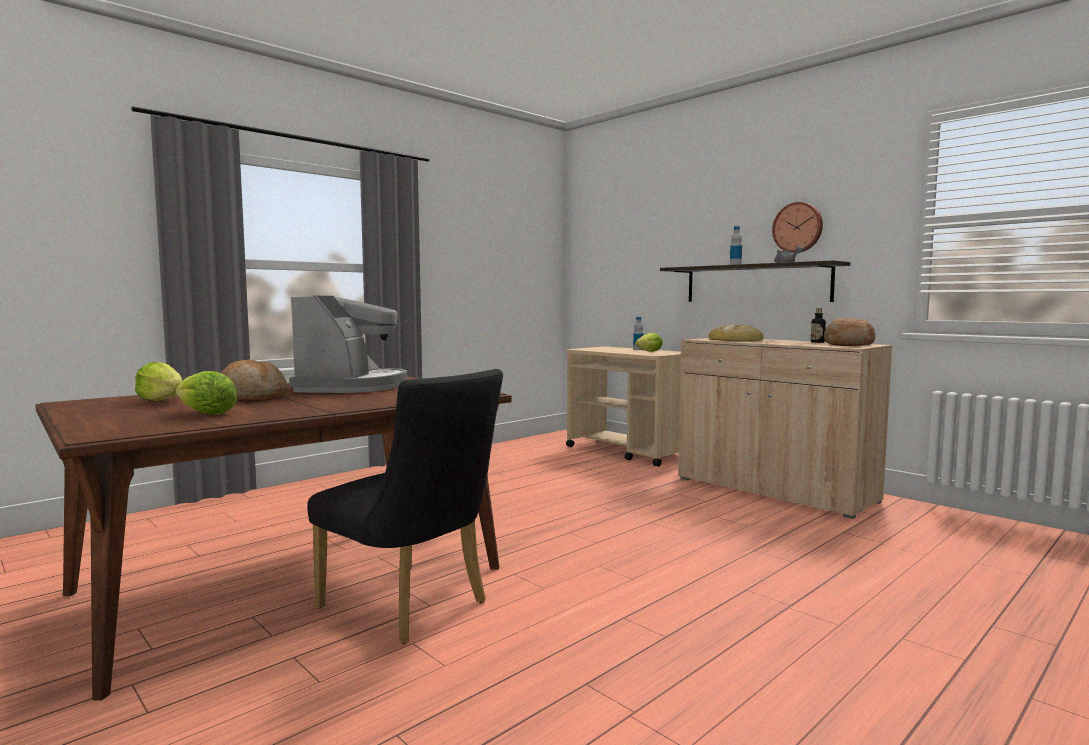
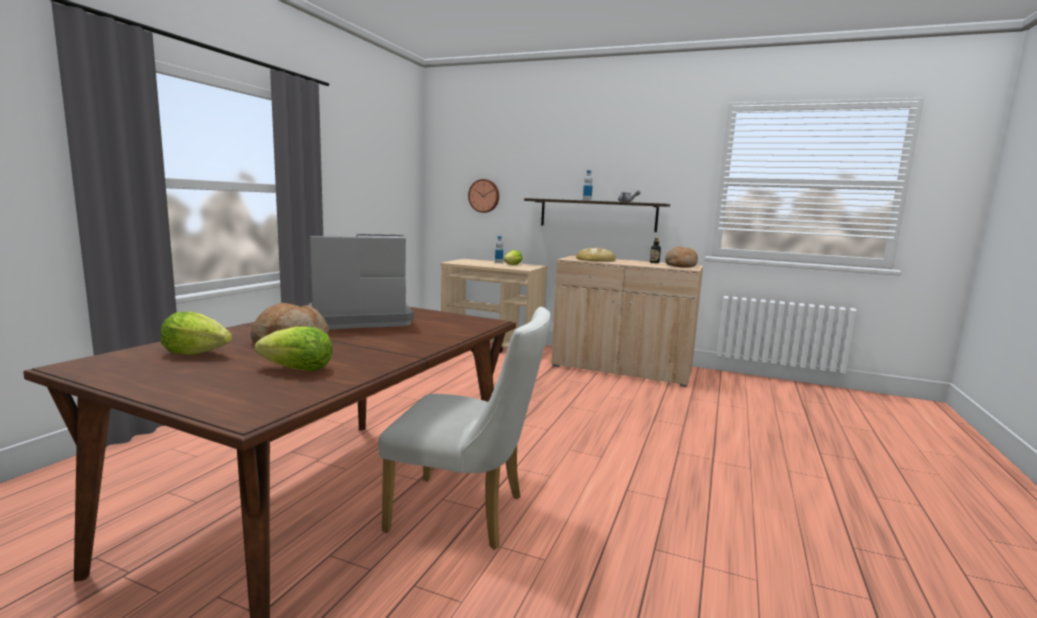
camera: 25 degrees left, 5 degrees up
(352, 386) = (358, 319): coffee machine -> coffee machine turned 90 degrees counterclockwise
(412, 608) = (467, 514): black chair -> white chair
(798, 227) = (632, 175): wall clock -> wall clock (484, 196)

